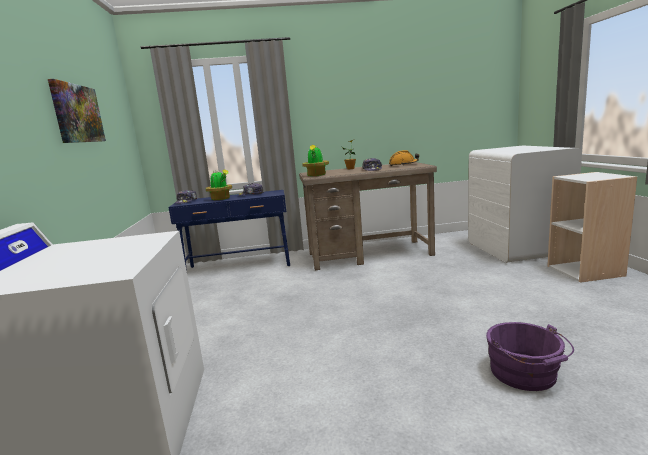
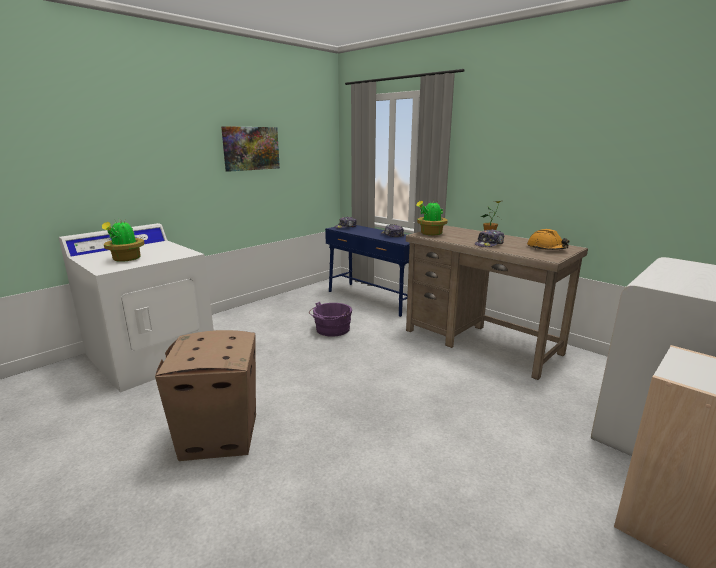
camera: 50 degrees right, 5 degrees up
(221, 199) = (364, 232): potted plant -> potted plant (126, 259)
(377, 398) = (219, 437): none -> cardboard box
(525, 374) = (304, 513): purple bucket -> purple bucket (331, 330)

